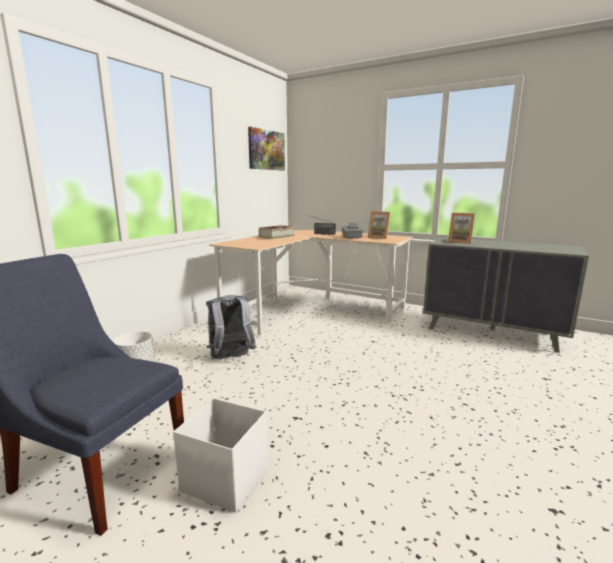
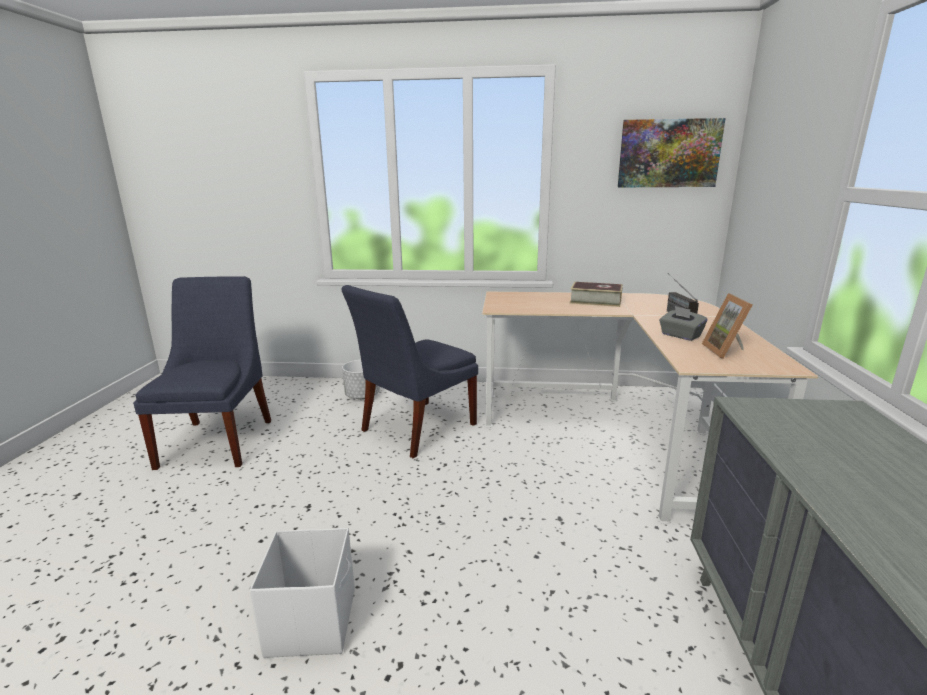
camera: 65 degrees right, 5 degrees up
(224, 479) = (207, 496): white storage box -> white storage box (313, 621)
(231, 358) = (415, 429): grey backpack -> blue chair
(460, 242) = (808, 427): picture frame -> none

